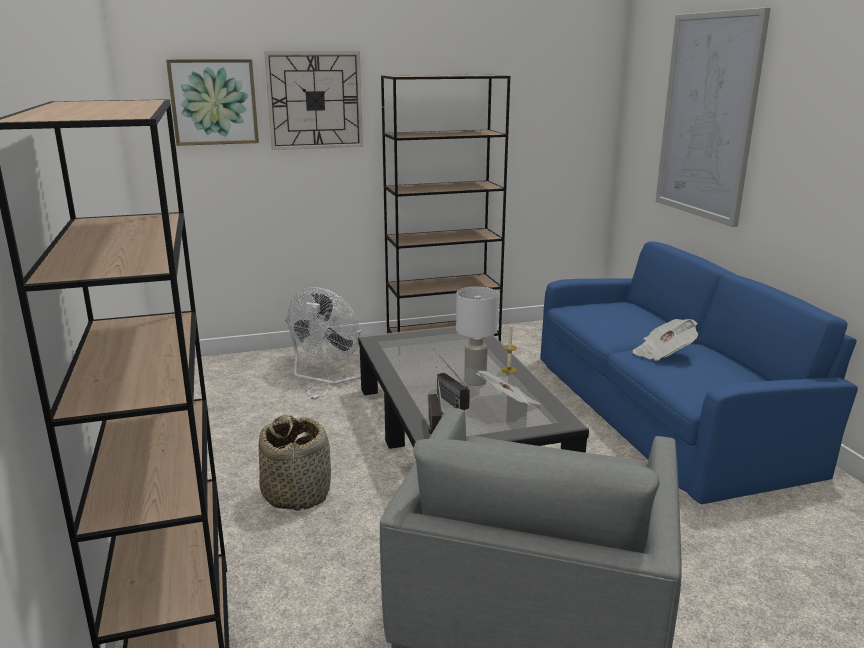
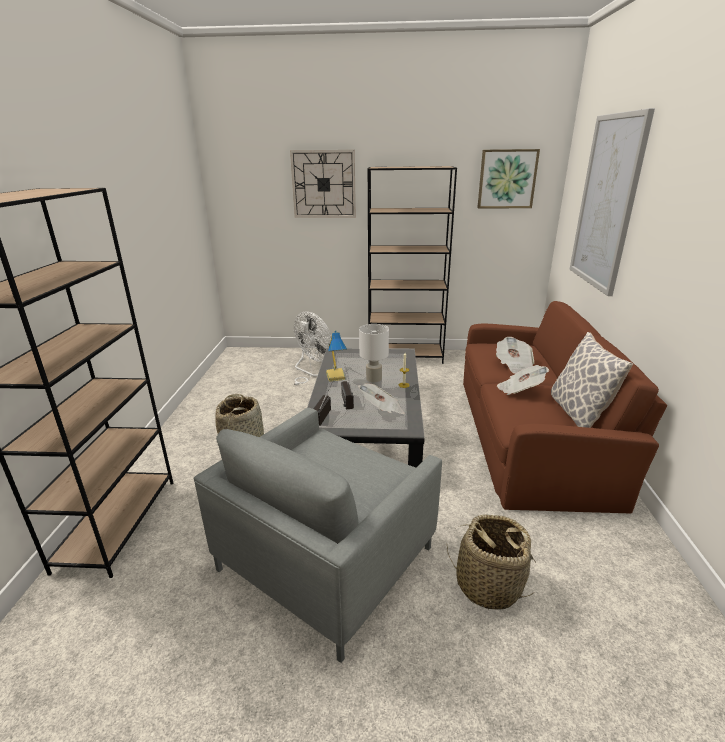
camera: 20 degrees right, 5 degrees up
(214, 102) = (258, 184): picture -> picture (507, 179)
(408, 372) = (336, 376): none -> table lamp
(630, 326) = (513, 365): none -> newspaper
(666, 409) = (532, 431): blue sofa -> brown sofa
(745, 369) = (578, 413): none -> pillow
(745, 592) = (488, 585): none -> basket

